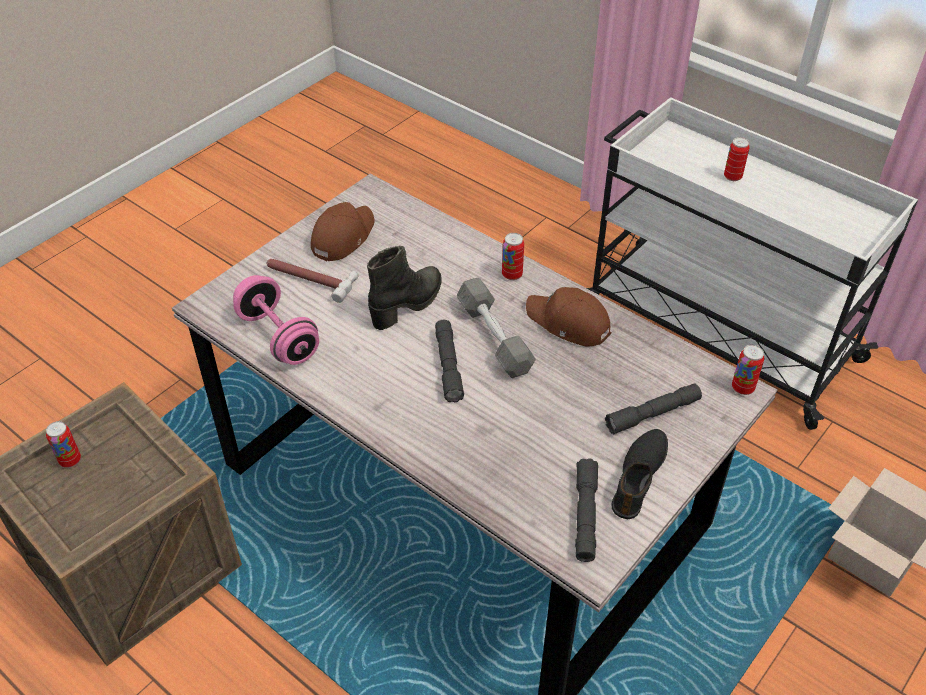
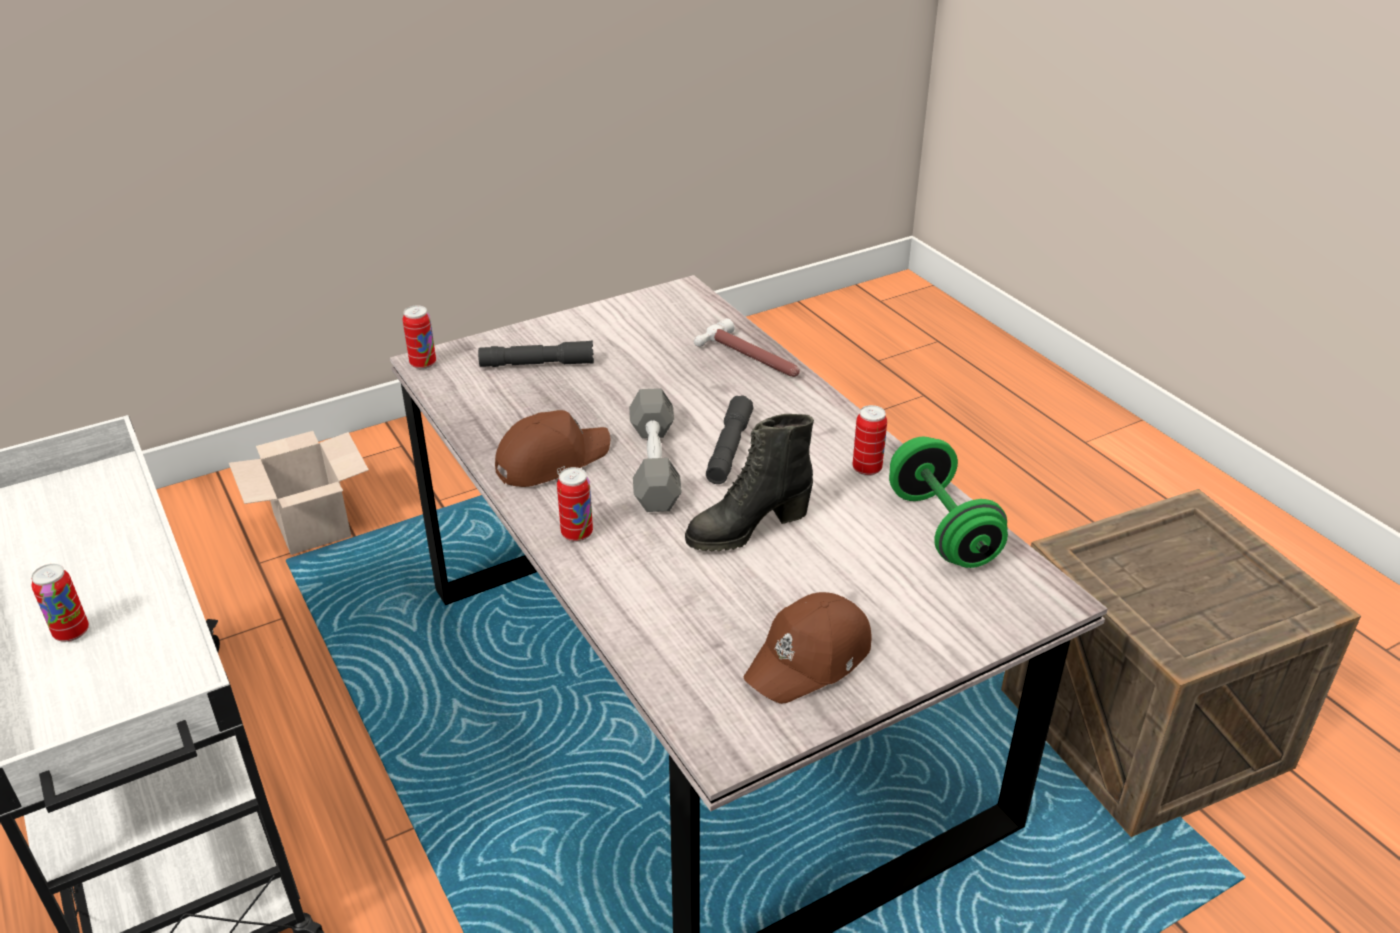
camera: 160 degrees left, 10 degrees down
(70, 460) = (1229, 604): can -> can (867, 469)
(278, 337) = (942, 528): pink dumbbell -> green dumbbell
(309, 278) = (882, 600): hammer -> hammer (750, 358)
(568, 323) = (551, 460): brown cap -> brown cap turned 90 degrees counterclockwise
(585, 515) = (666, 316): grey flashlight -> none
(639, 477) = (595, 327): black shoe -> none

